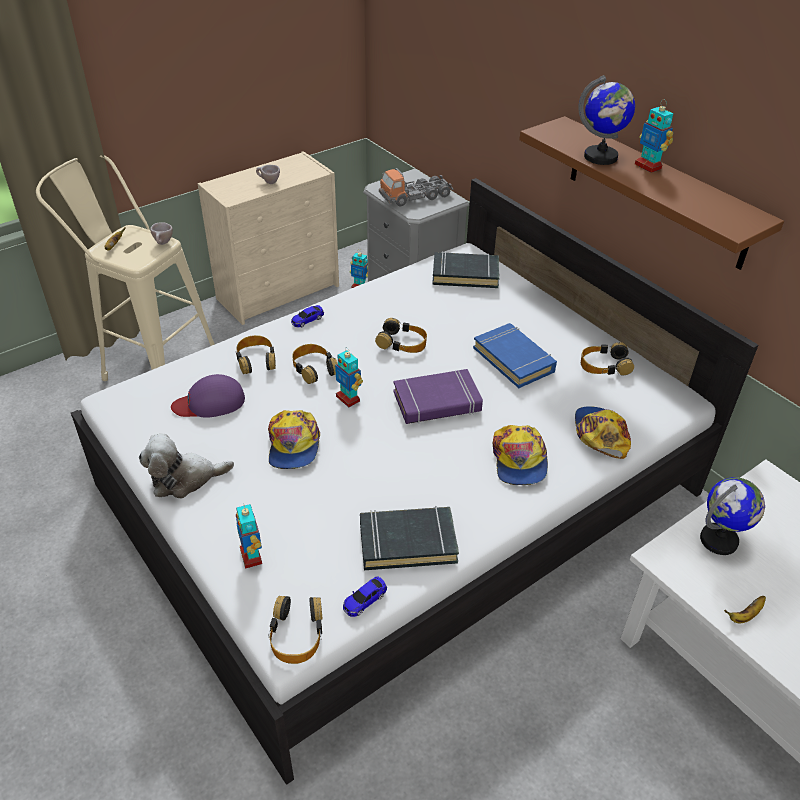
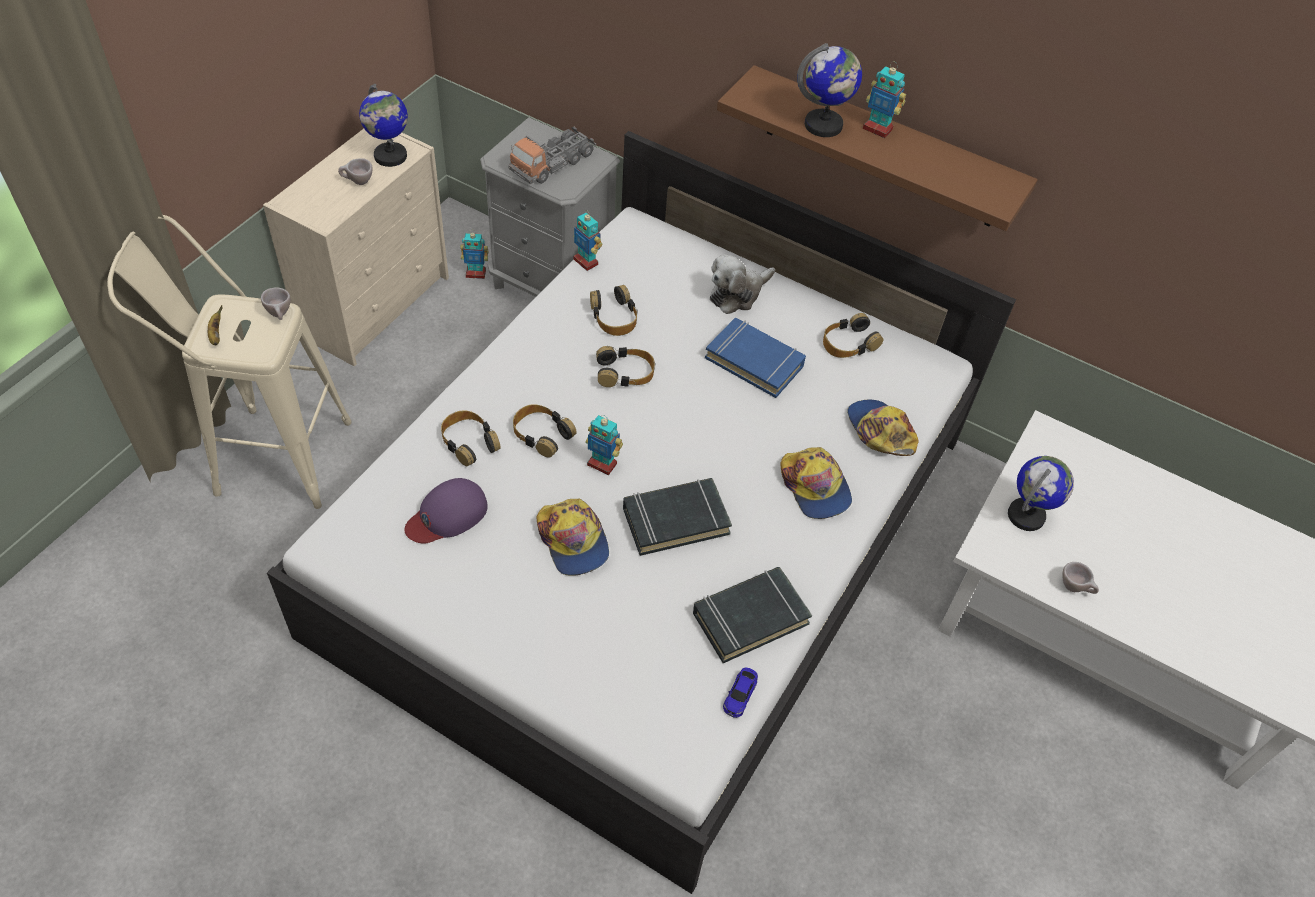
camera: 25 degrees left, 10 degrees up
(185, 479) = (475, 620): plush toy -> plush toy (737, 294)
(252, 556) = (602, 687): toy robot -> toy robot (586, 261)
(296, 634) = (693, 755): headphones -> headphones (614, 316)
(300, 172) = (390, 156): none -> globe
(307, 320) = (498, 369): toy car -> none
(437, 402) = (700, 440): purple book -> none
(465, 274) = (649, 257): black book -> black book (675, 520)
(744, 616) = (1075, 588): banana -> beige cup

